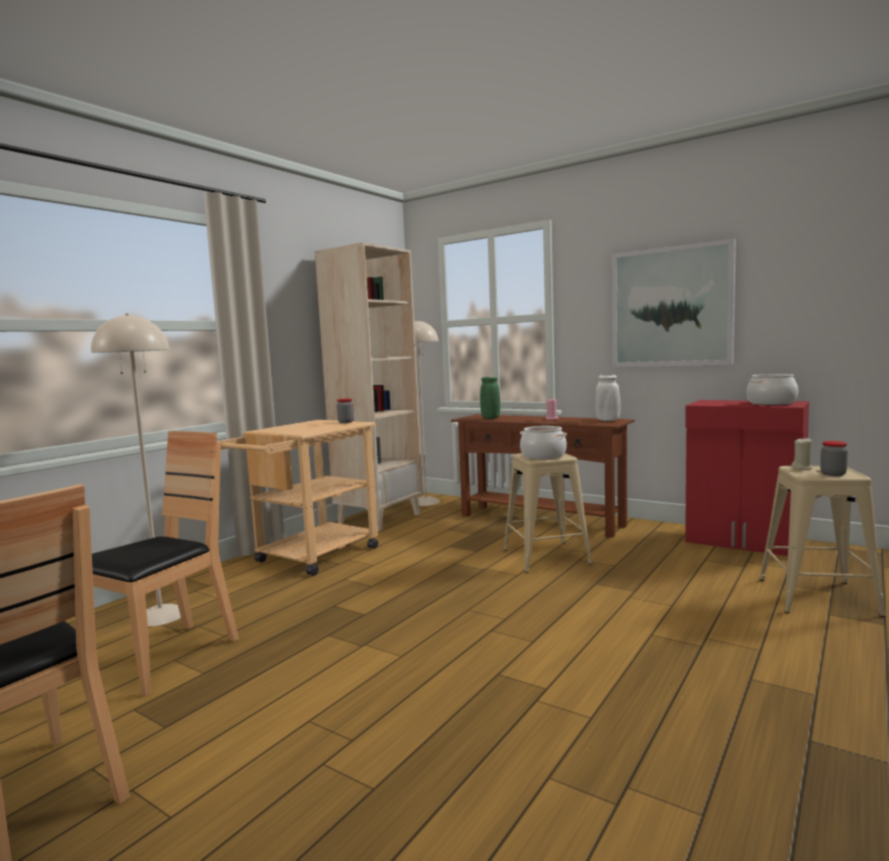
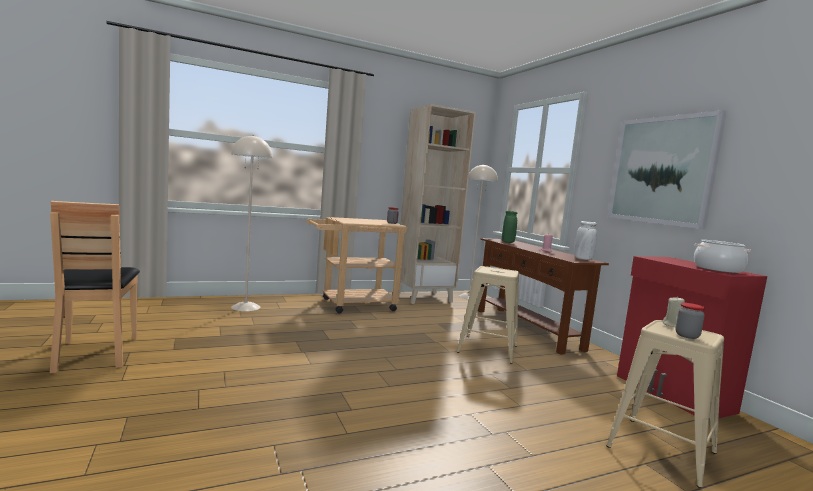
camera: 30 degrees right, 0 degrees up
(165, 657) = (218, 324): brown chair -> none
(543, 456) = (494, 271): cooking pot -> none

